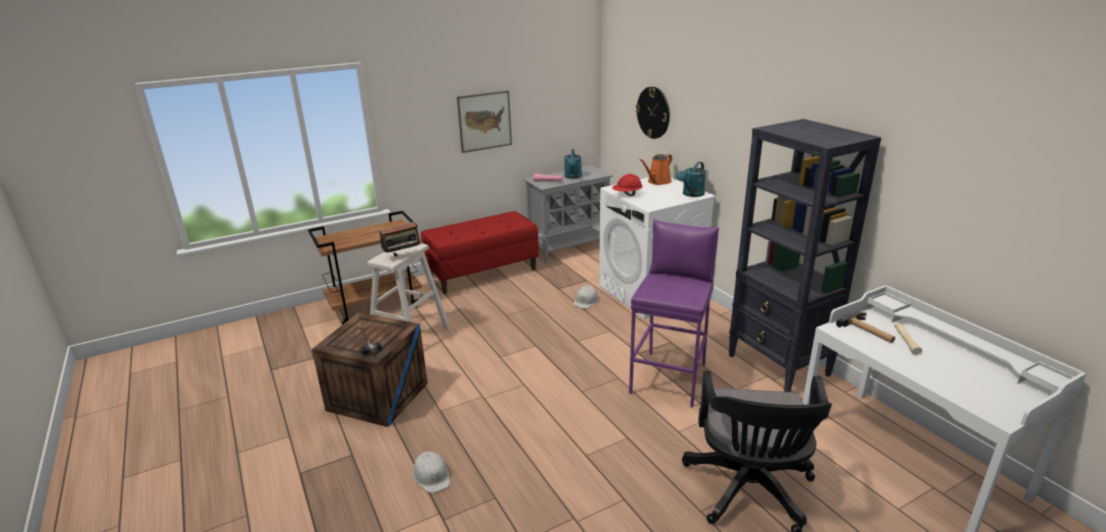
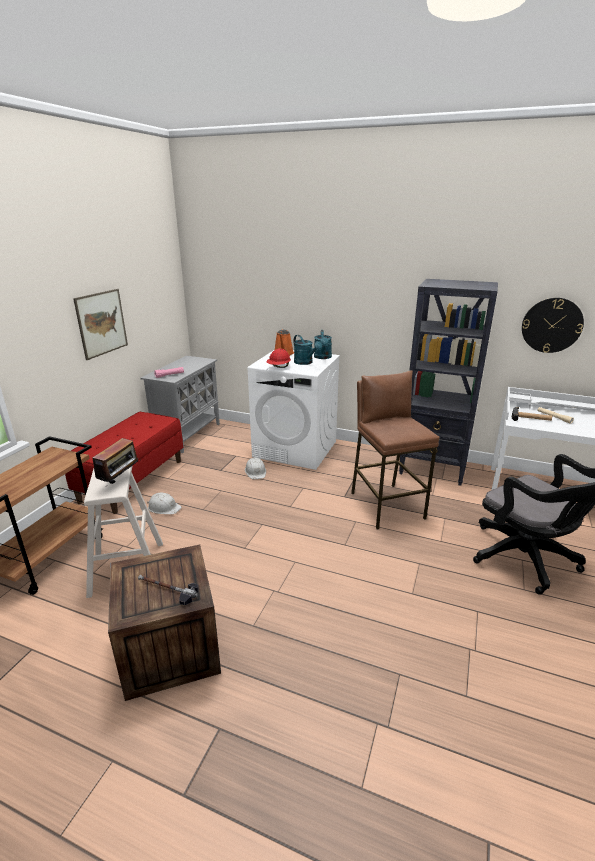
camera: 40 degrees left, 0 degrees up
(431, 475) = (324, 692): white hard hat -> white hard hat (164, 507)
(573, 177) = (186, 367): turquoise watering can -> turquoise watering can (305, 363)
(653, 112) = (257, 296): wall clock -> wall clock (551, 325)
(669, 378) = (386, 505): purple stool -> brown stool

